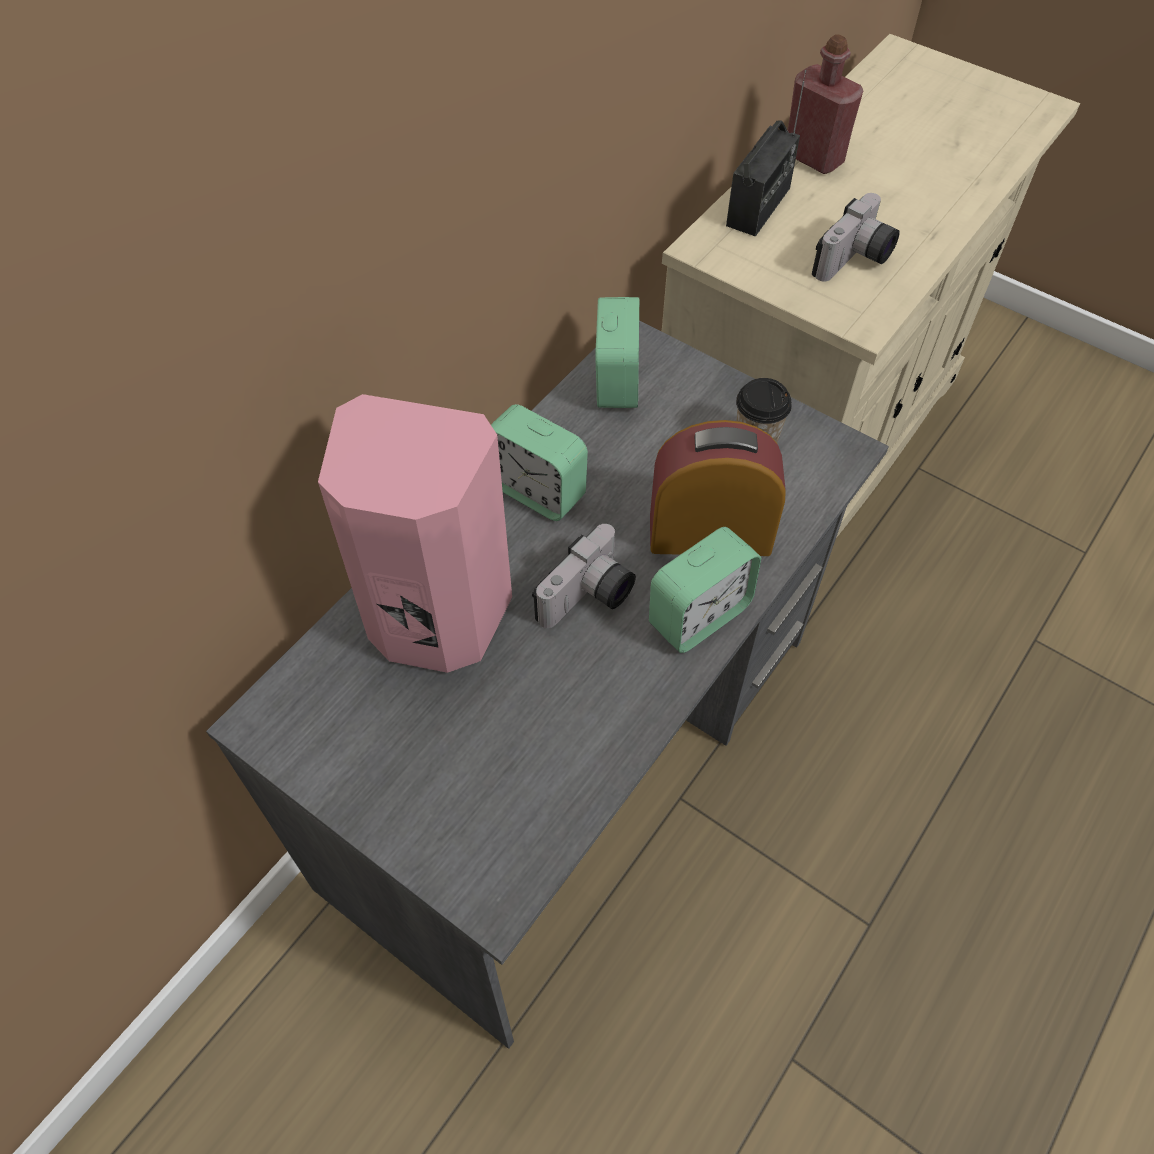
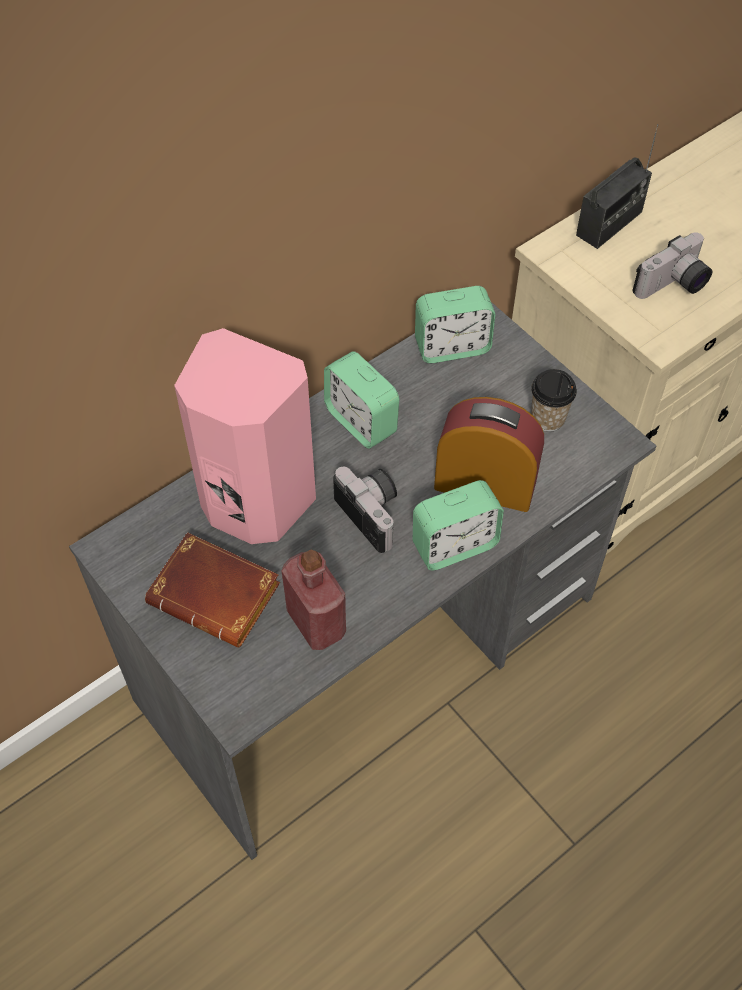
camera: 15 degrees right, 0 degrees up
(424, 747) = (219, 594): none -> brown book
(589, 598) = (374, 513): camera -> camera turned 90 degrees counterclockwise
(616, 382) = (452, 347): alarm clock -> alarm clock turned 60 degrees clockwise
(813, 158) = (672, 188): red bottle -> red bottle (316, 622)

